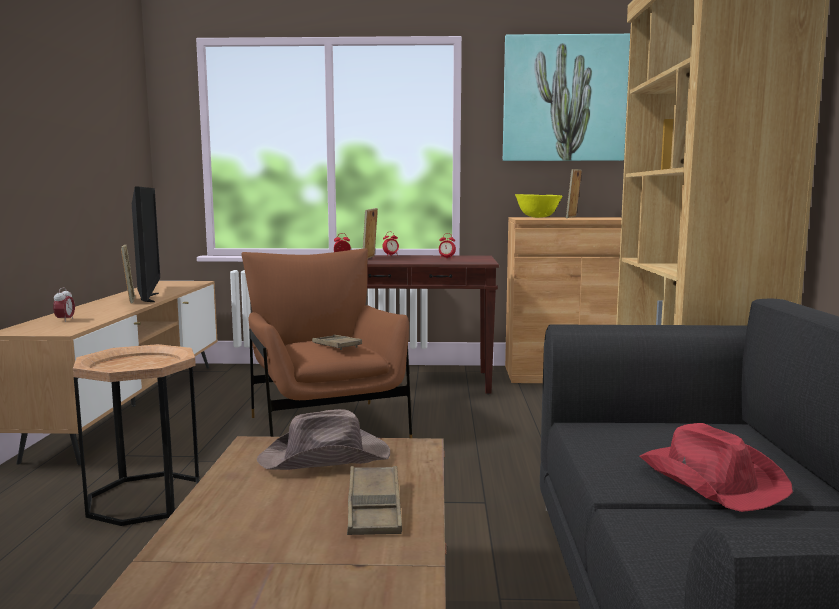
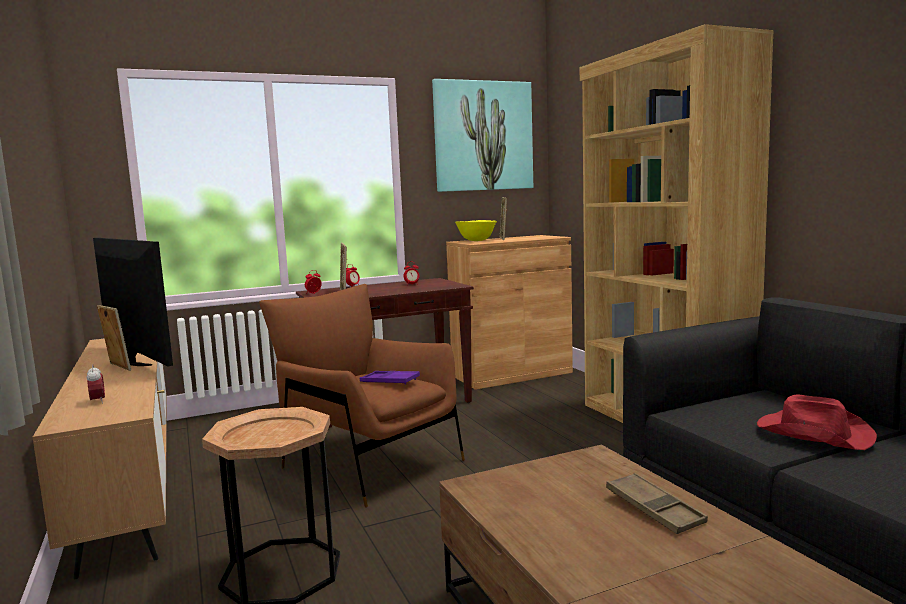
camera: 25 degrees left, 0 degrees up
(326, 458) = (548, 481): brown hat -> none
(336, 346) = (389, 381): brown tray -> purple tray

